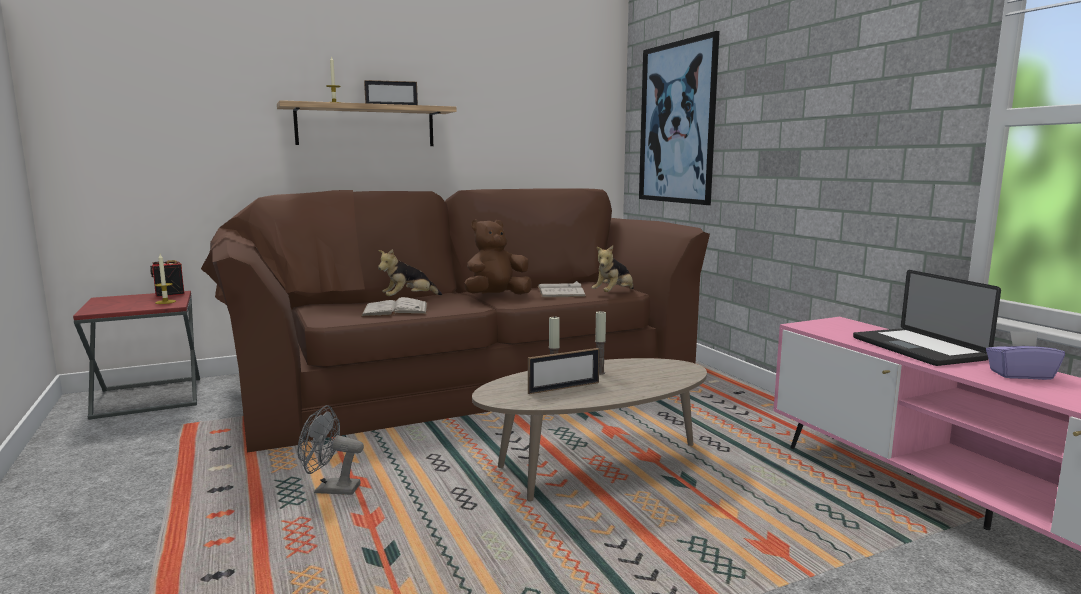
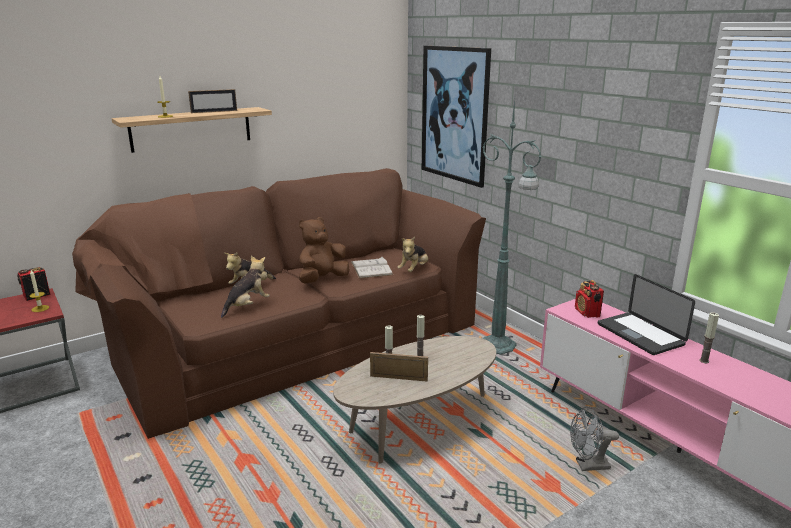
camera: 10 degrees left, 10 degrees up
(330, 489) = (229, 469): grey fan -> grey fan (587, 465)
(395, 309) = (247, 306): white book -> plush toy
(564, 388) = (398, 378): picture frame -> picture frame turned 135 degrees counterclockwise
(724, 400) = (499, 346): none -> green floor lamp
(839, 329) = (587, 313): none -> radio
(1020, 375) = (704, 361): purple tissue box -> candle

